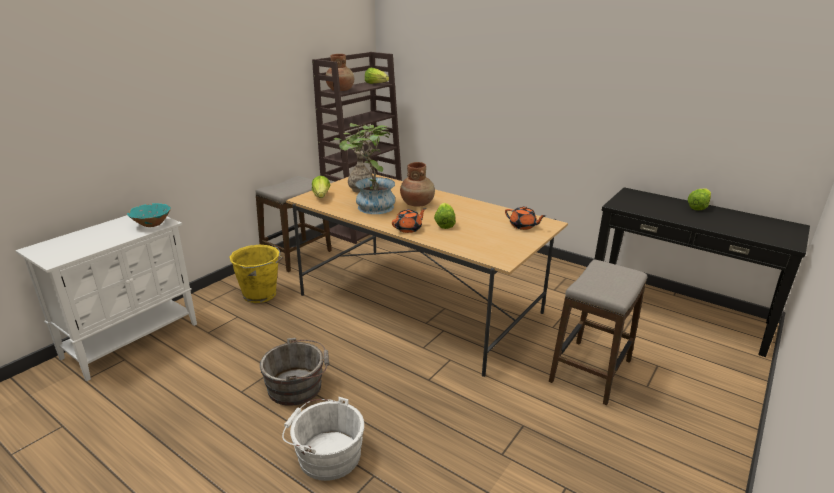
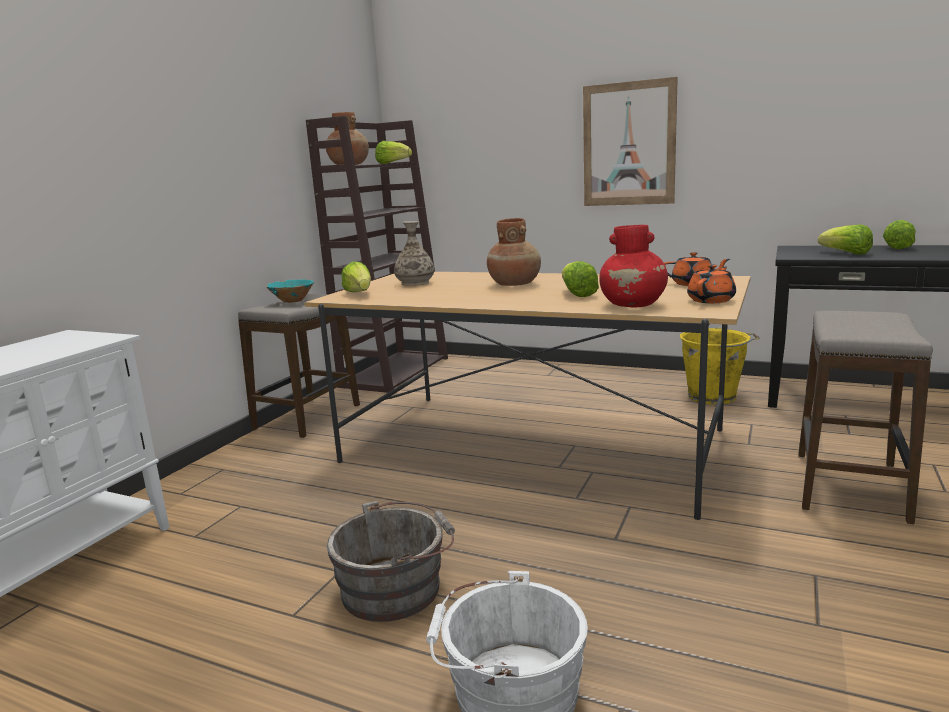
camera: 10 degrees left, 10 degrees down
(152, 224) = (84, 342): turquoise bowl -> turquoise bowl (292, 301)
(261, 295) = (270, 472): yellow bucket -> yellow bucket (714, 397)
(369, 207) = (445, 294): potted plant -> none
(408, 229) = (529, 303): orange teapot -> orange teapot (711, 300)
(465, 244) = (633, 305): none -> red vase
(534, 96) = (628, 144): none -> picture
(654, 208) = (846, 253): none -> lettuce

